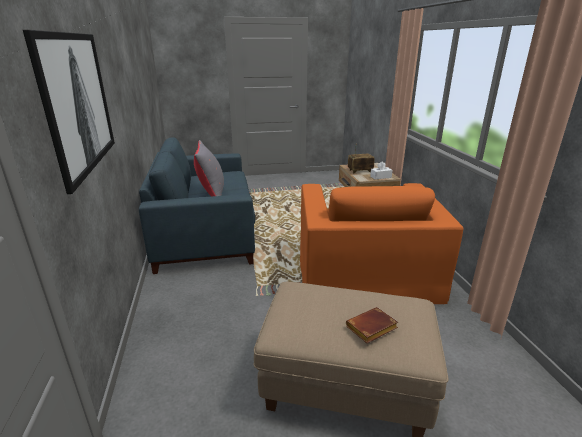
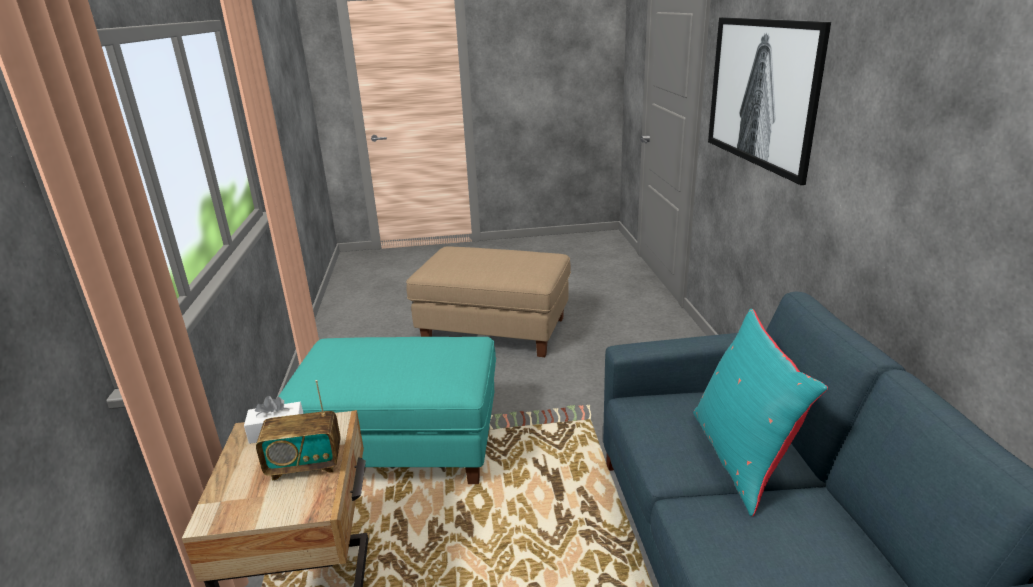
camera: 175 degrees left, 0 degrees up
(211, 193) = (742, 458): grey pillow -> turquoise pillow
(365, 271) = (404, 447): orange armchair -> turquoise ottoman
(371, 329) = (479, 251): brown book -> none

